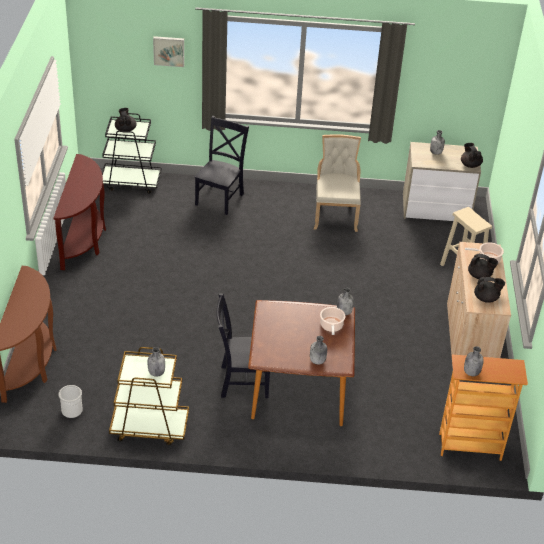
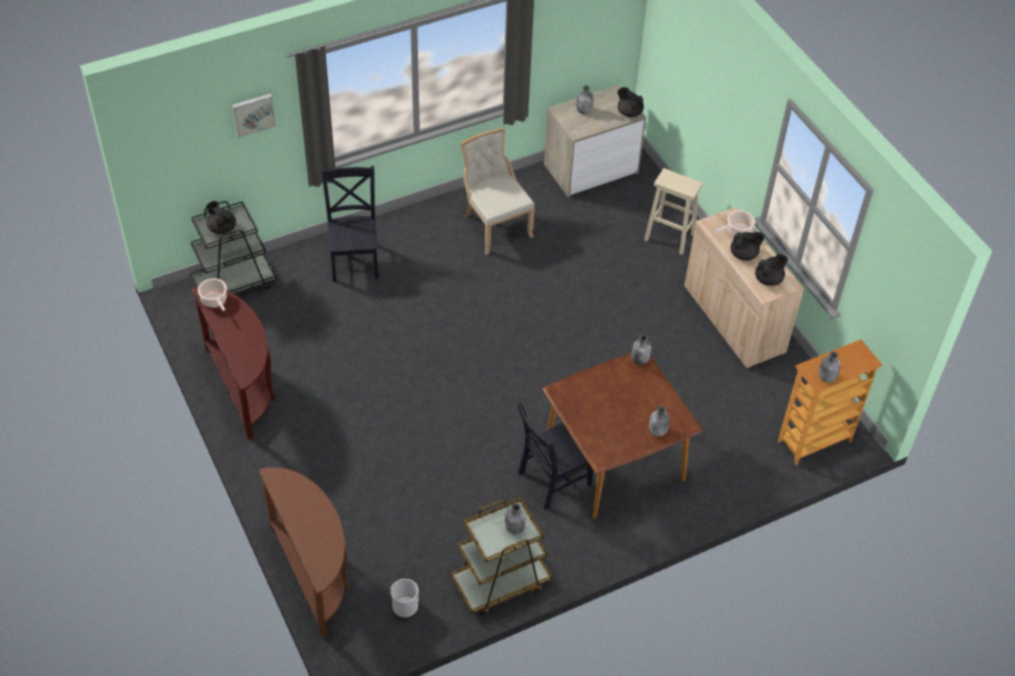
camera: 30 degrees left, 10 degrees up
(331, 326) = (640, 383): cooking pot -> cooking pot (214, 300)

